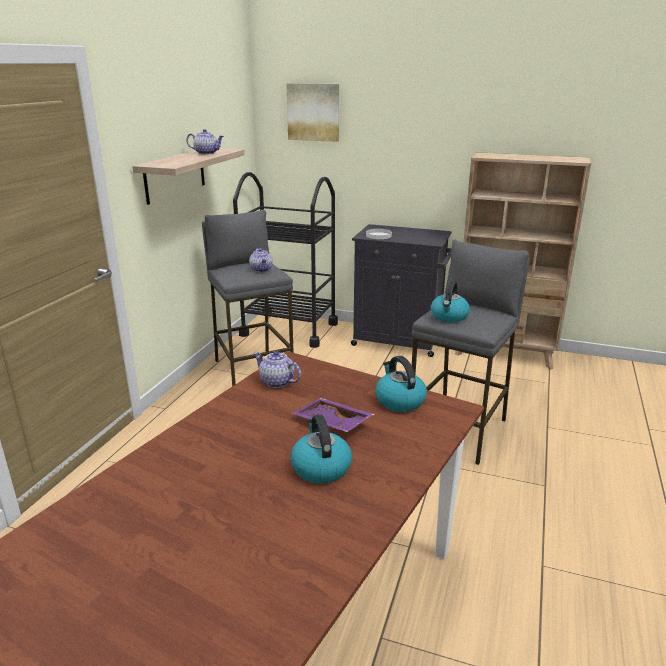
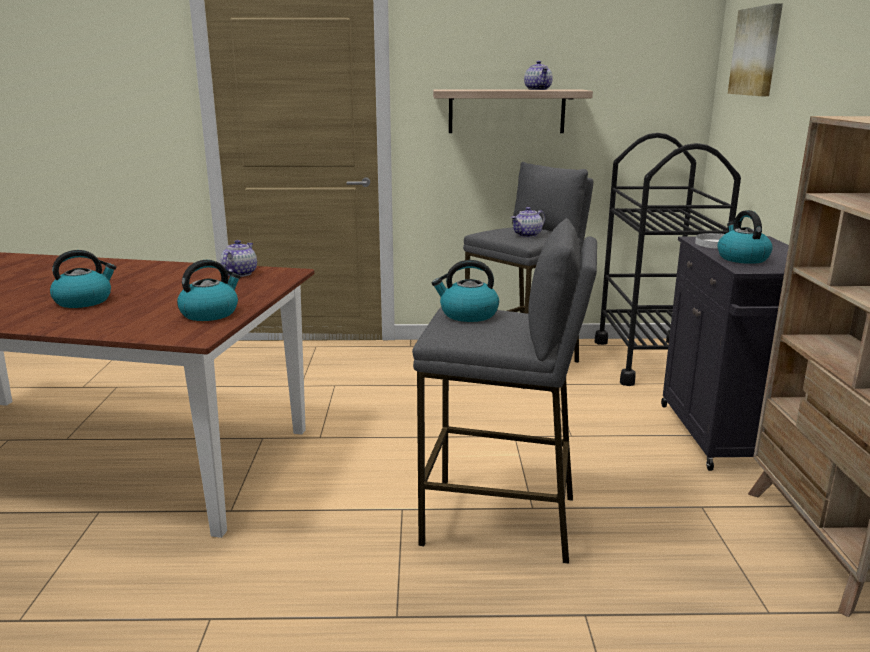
camera: 70 degrees right, 5 degrees down
(331, 424) = (159, 296): purple tray -> none
(413, 238) = (741, 258): none -> kettle

